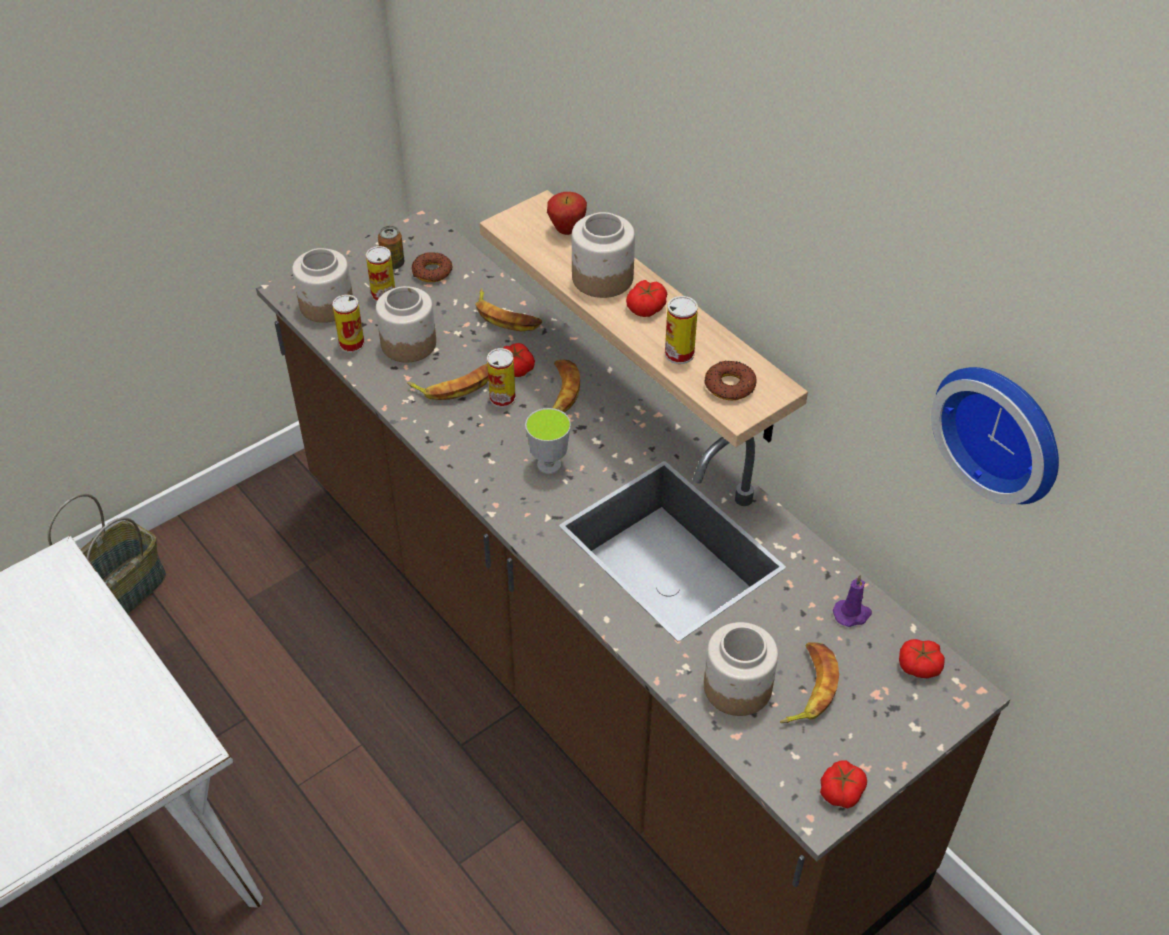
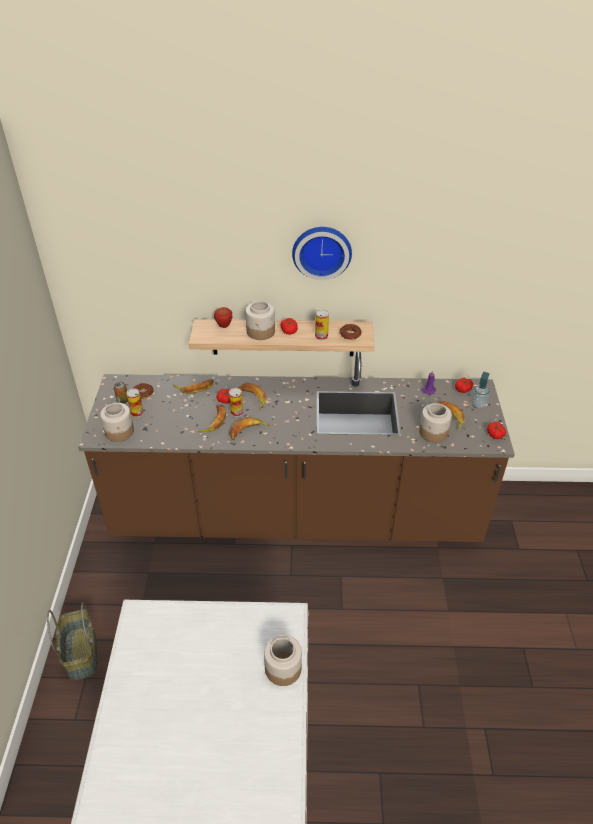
camera: 50 degrees left, 5 degrees down
(352, 344) = (152, 436): can -> none
(409, 343) = (174, 420): jar -> jar (282, 668)
(473, 438) = (247, 431): none -> banana
(549, 465) = (285, 419): cup -> none
(901, 715) = (478, 404): none -> soap dispenser
(1003, 429) = (471, 278): wall clock -> wall clock (321, 251)

